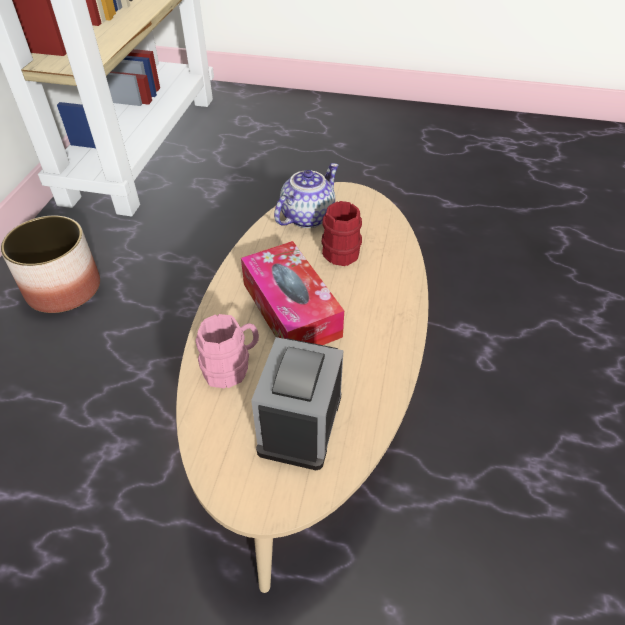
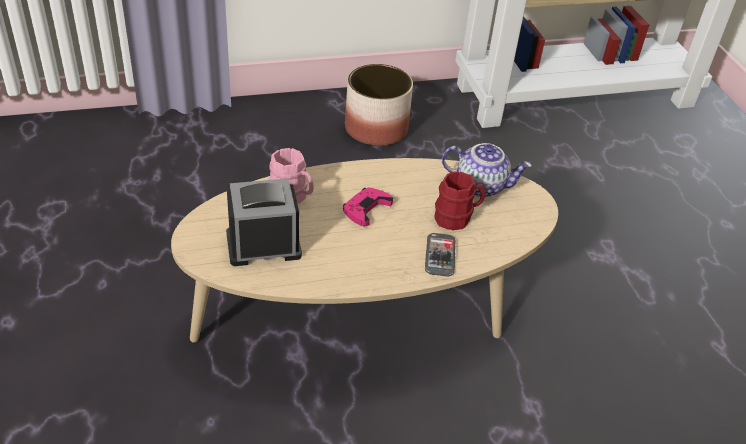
camera: 60 degrees right, 5 degrees down
(291, 310) = (366, 209): tissue box -> pink game controller
(389, 281) = (440, 256): none -> phone

